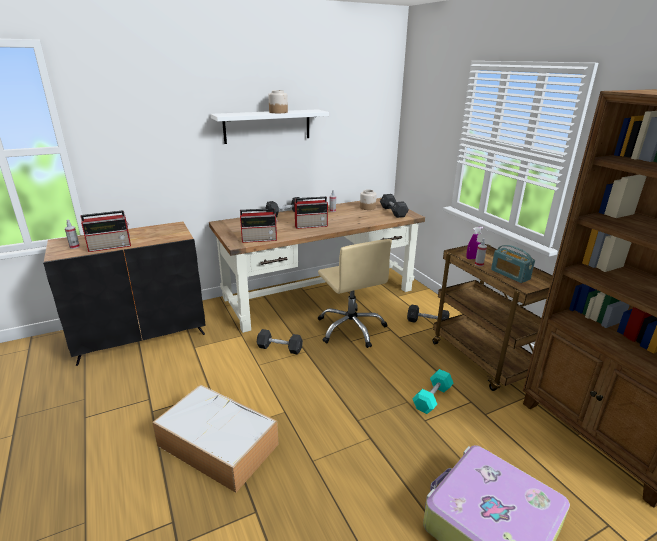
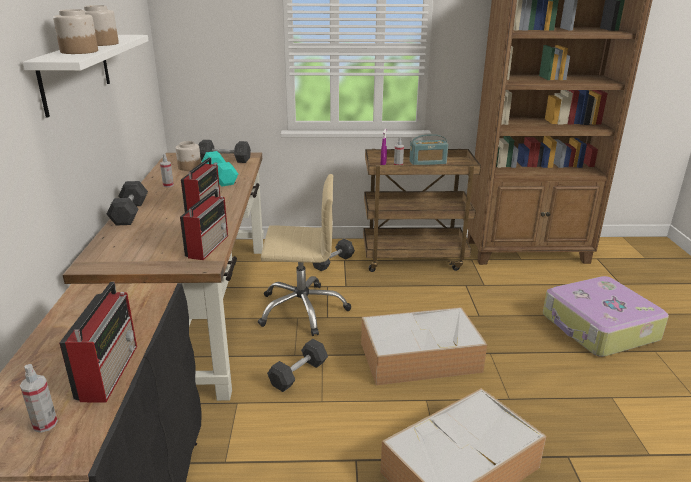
camera: 65 degrees left, 0 degrees up
(247, 113) = (79, 51): none -> jar
(335, 398) = (421, 357): none -> storage box
(432, 398) = (451, 301): turquoise dumbbell -> turquoise dumbbell (220, 177)

